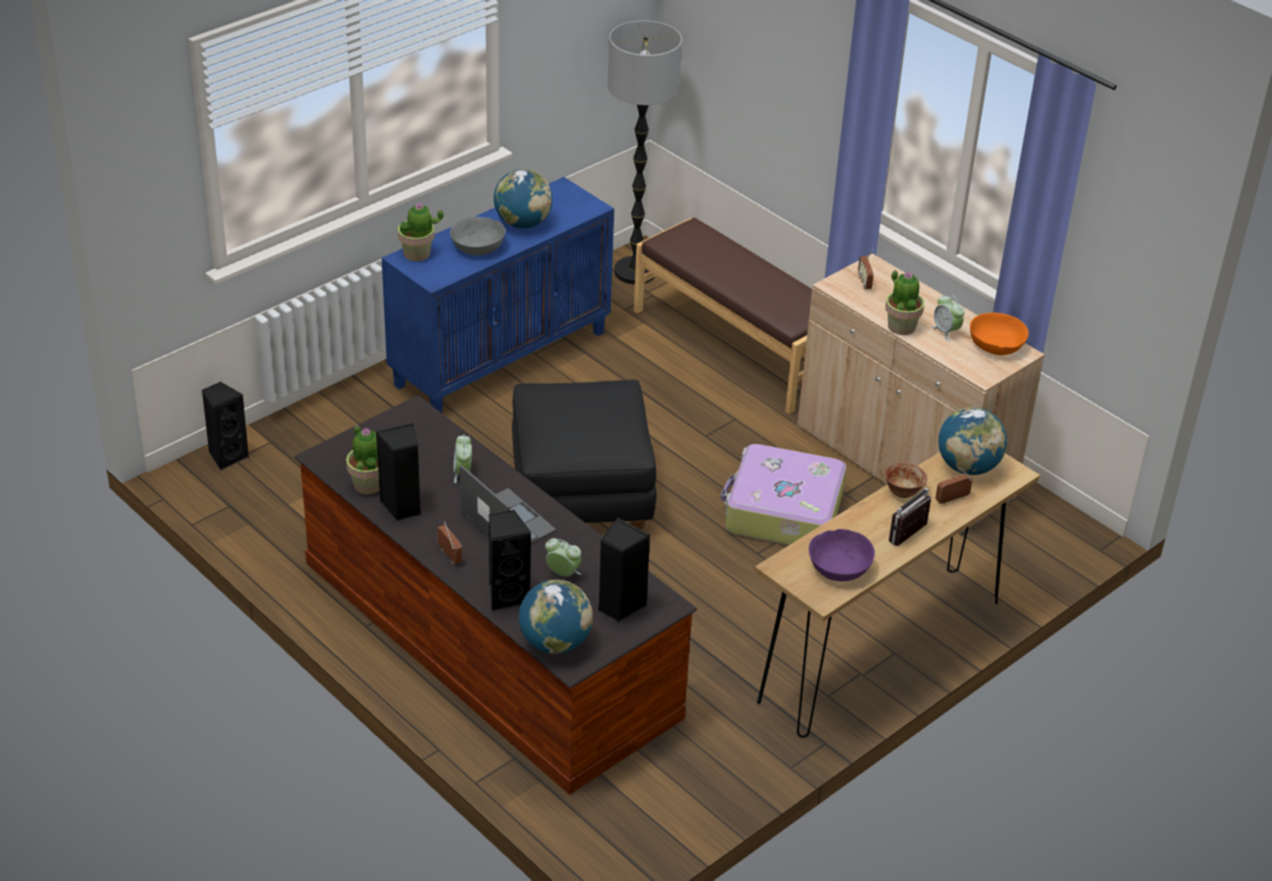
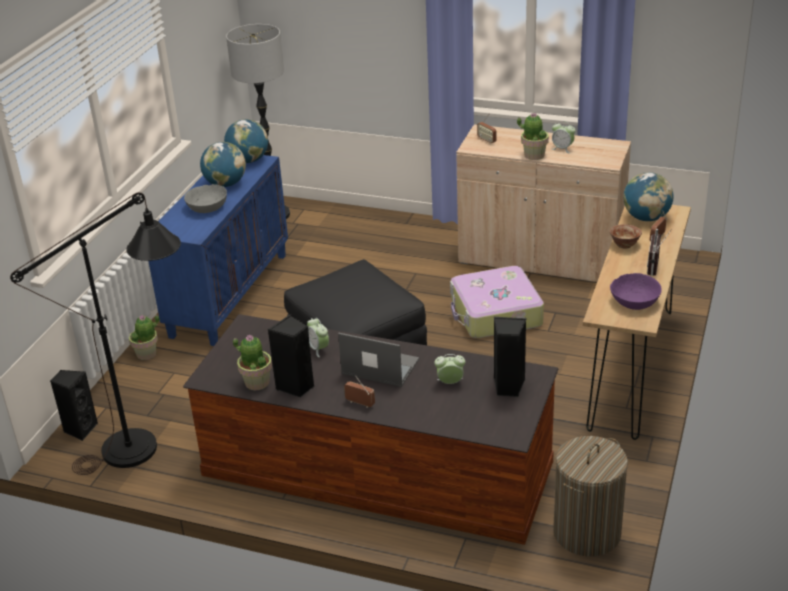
camera: 25 degrees left, 5 degrees down
(278, 502) = (145, 444): none -> black floor lamp
(417, 254) = (168, 225): potted plant -> potted plant (147, 353)
(507, 595) = (426, 412): black speaker -> none
(555, 643) = (489, 428): globe -> globe (248, 160)
(647, 814) = (587, 532): none -> laundry basket
(736, 346) = (377, 233): brown bench -> none
(996, 345) = (599, 145): orange bowl -> none

